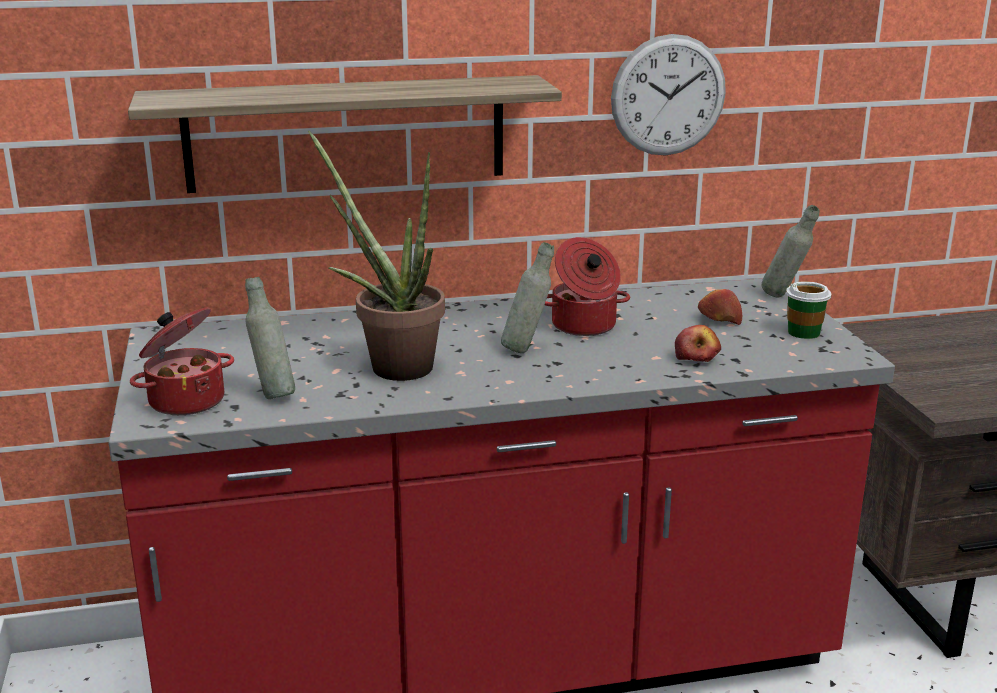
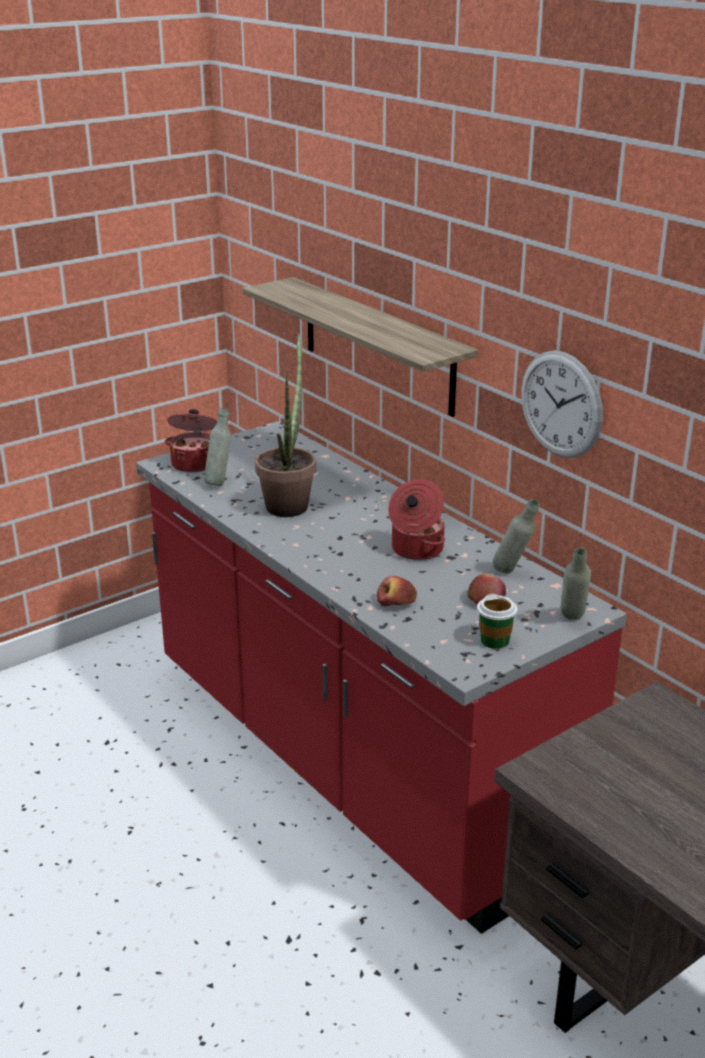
camera: 65 degrees right, 5 degrees up
(527, 349) = (353, 538): grey bottle -> grey bottle (512, 573)

